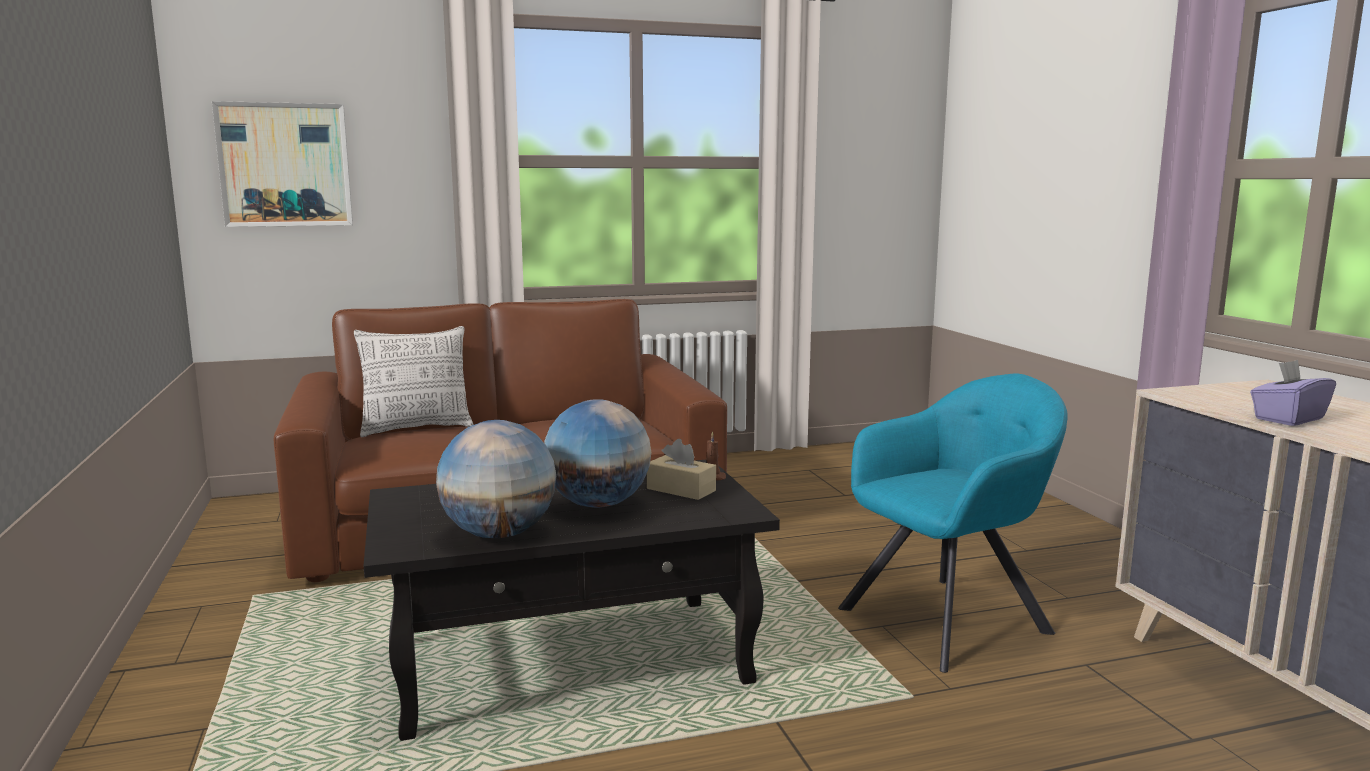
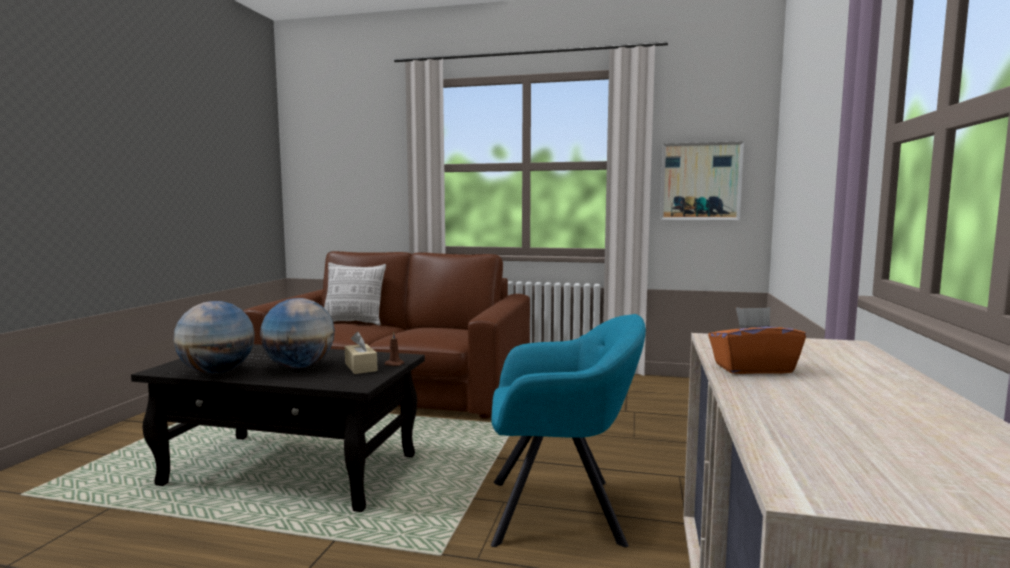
camera: 30 degrees right, 5 degrees down
(285, 165) = (330, 173): picture -> picture (700, 181)
(1288, 419) = (752, 368): purple tissue box -> orange tissue box

